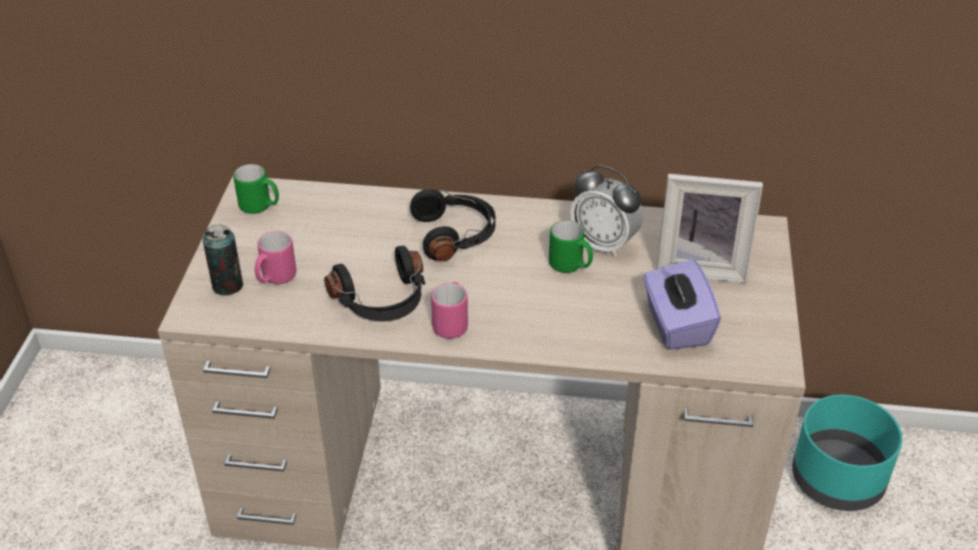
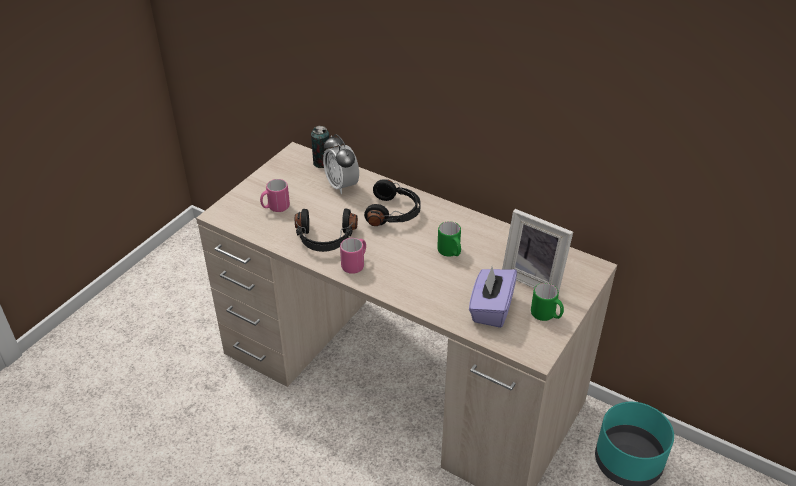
camera: 25 degrees right, 0 degrees up
(227, 285) = (247, 204): can -> can (322, 163)
(260, 207) = (294, 164): green mug -> green mug (546, 315)
(604, 244) = (481, 245): alarm clock -> alarm clock (342, 185)

